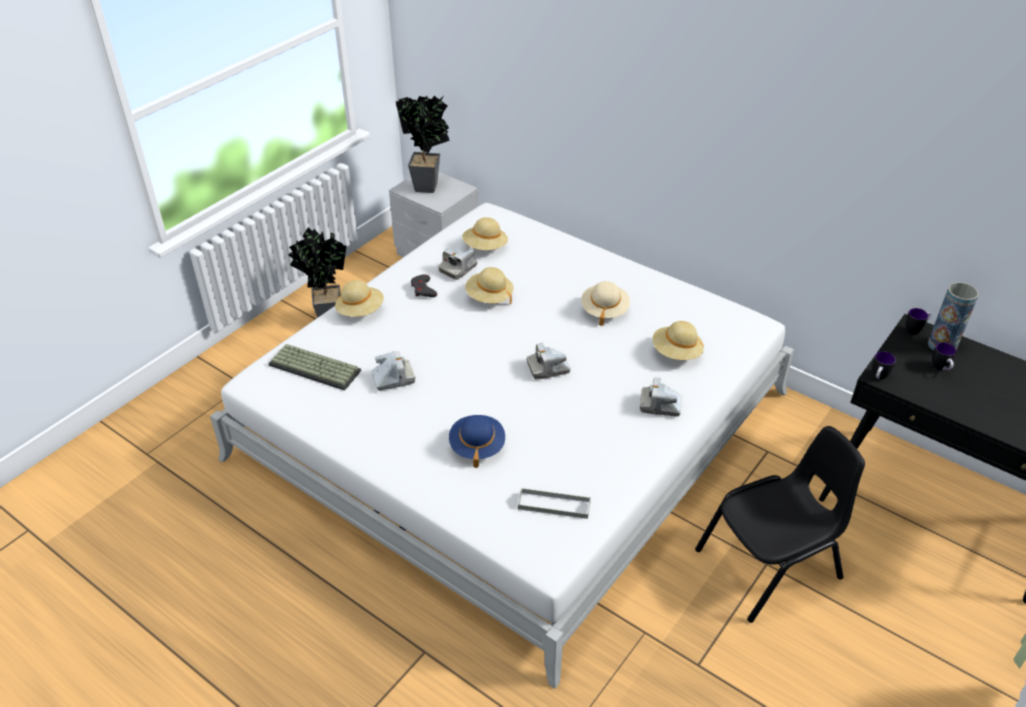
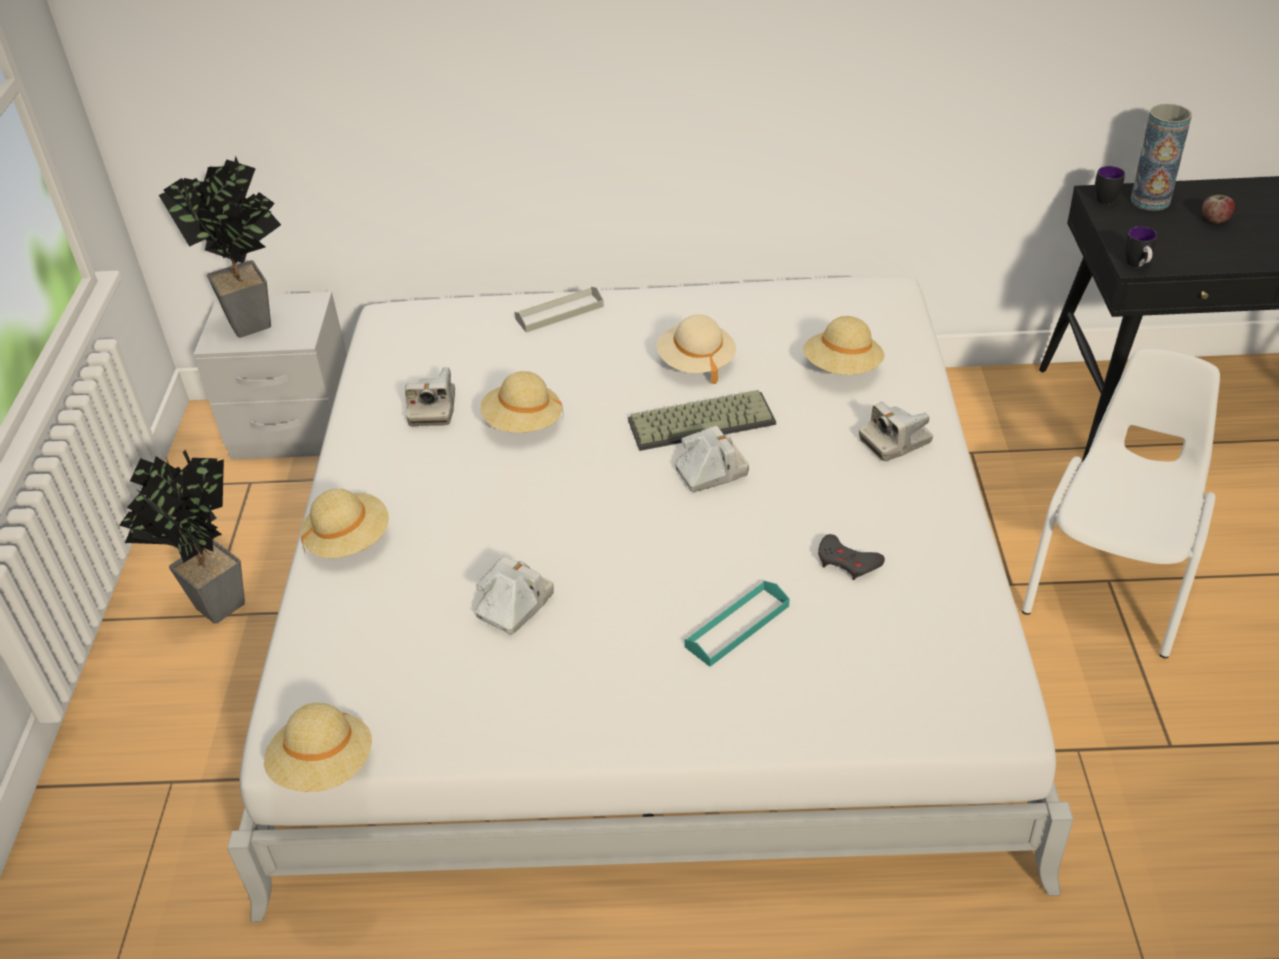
camera: 35 degrees left, 0 degrees up
(316, 367) = (373, 658): keyboard -> keyboard (702, 420)
(423, 289) = (414, 461): grey game controller -> grey game controller (847, 562)
(477, 446) = (737, 626): blue hat -> turquoise tray
(485, 247) = (438, 362): beige hat -> beige hat (324, 767)
(548, 368) = (711, 472): camera -> camera turned 150 degrees counterclockwise
(554, 505) = (921, 639): grey tray -> grey tray (559, 313)
(770, 565) = (1114, 579): black chair -> white chair
(940, 369) = (1180, 225): mug -> none
(969, 377) = (1215, 219): none -> apple

